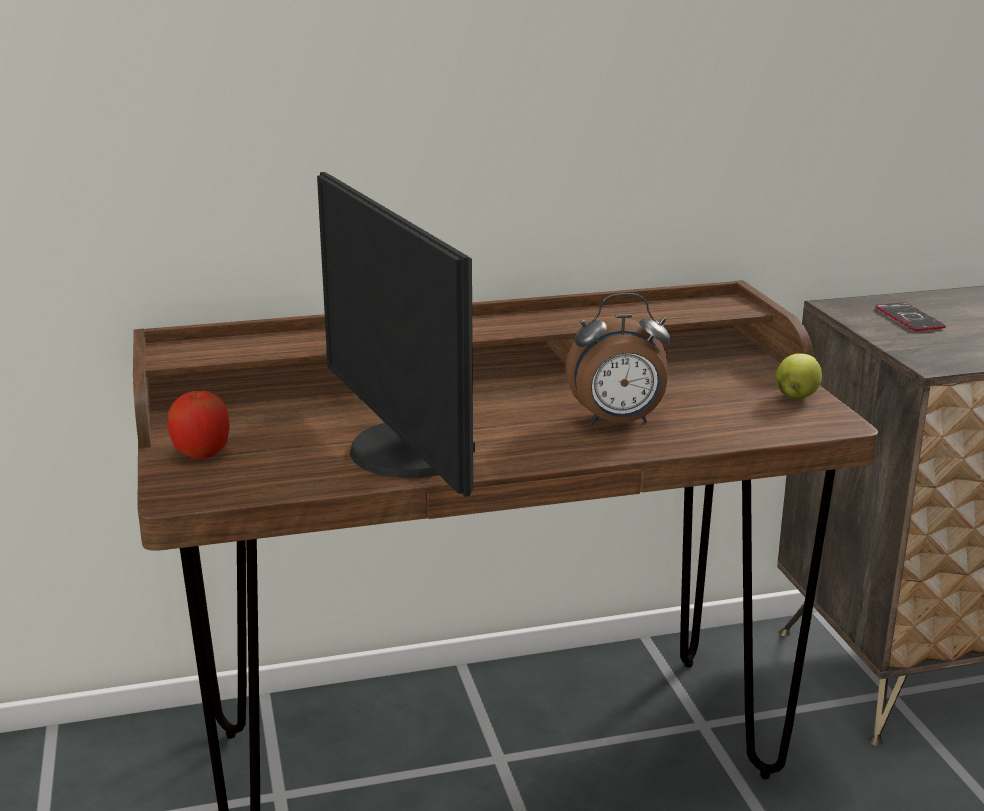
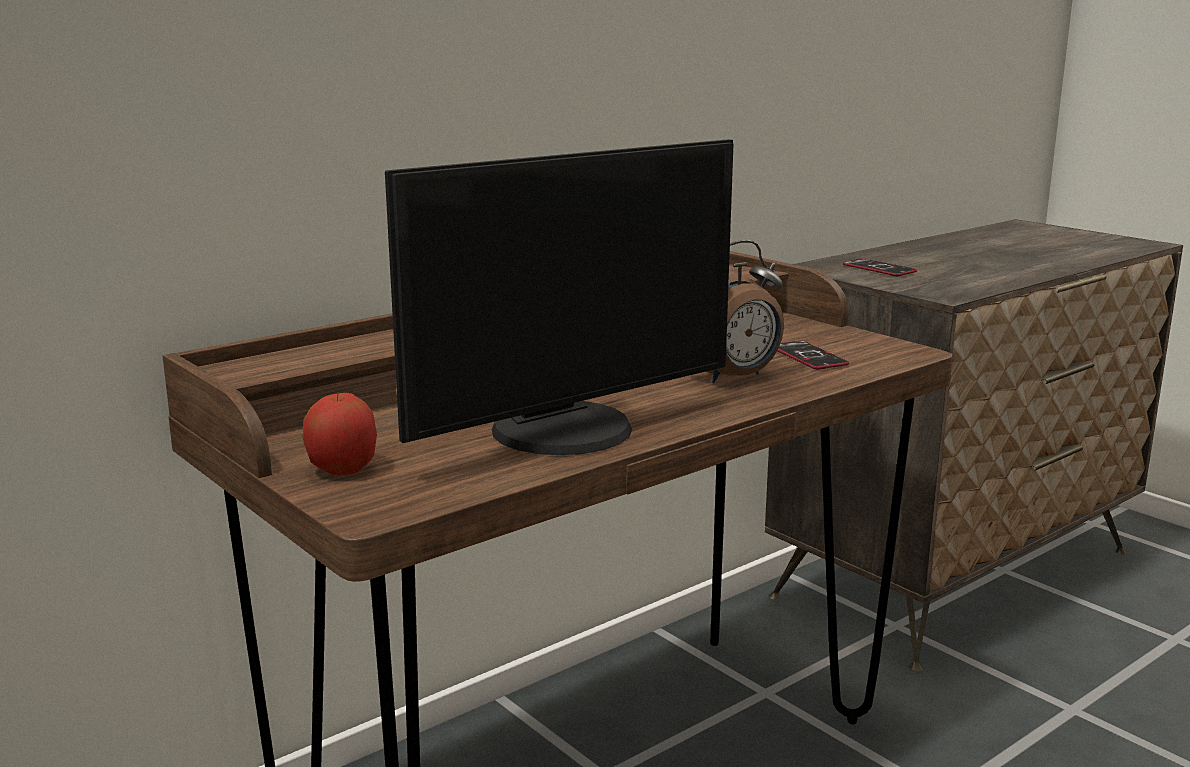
camera: 25 degrees left, 5 degrees down
(406, 452) = (567, 432): monitor -> monitor turned 75 degrees counterclockwise
(720, 411) = (808, 357): none -> phone
(796, 397) = (854, 338): apple -> none

